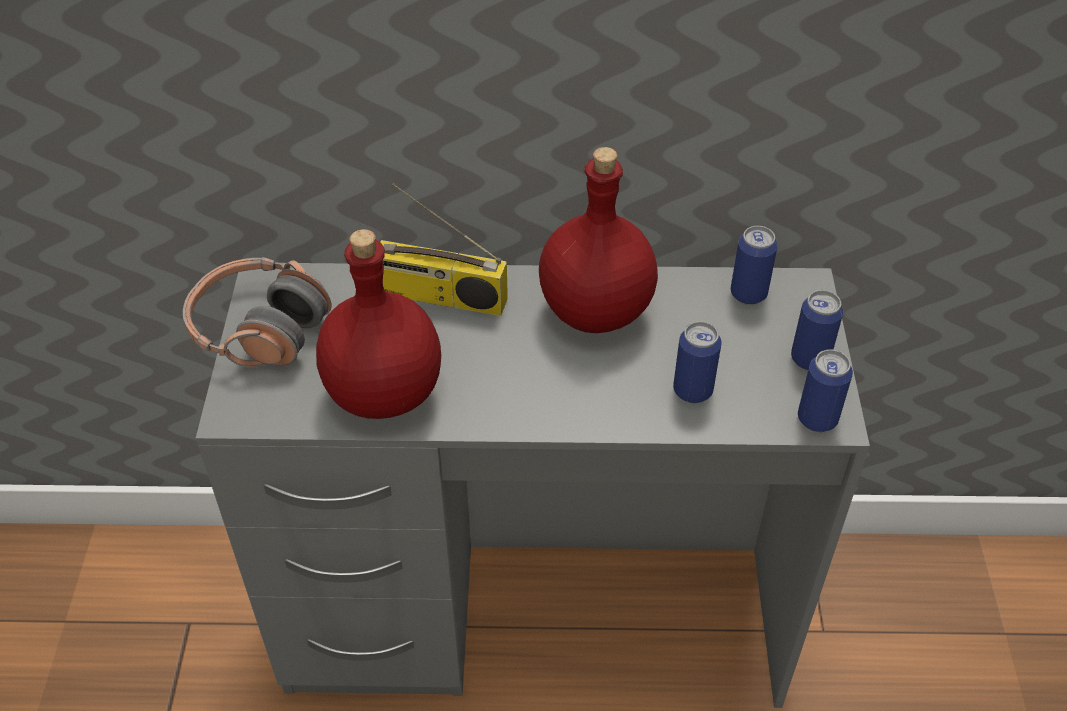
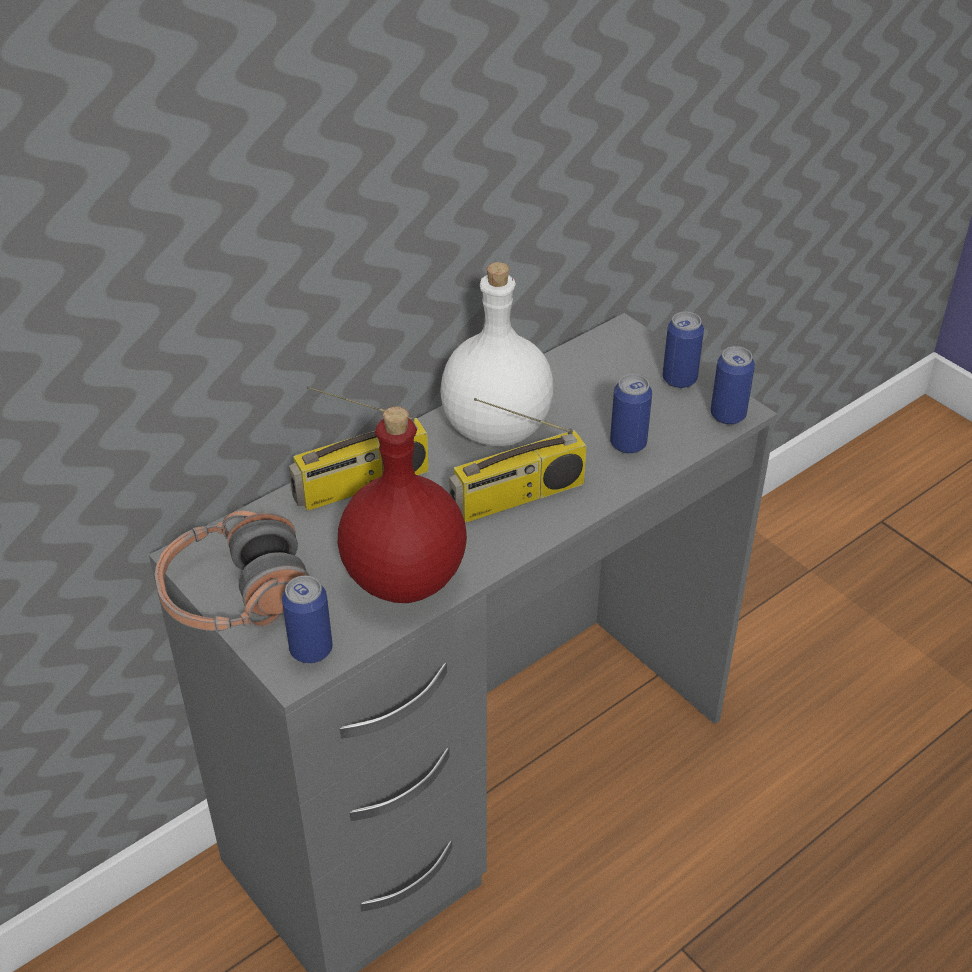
camera: 40 degrees left, 5 degrees down
(544, 381) = (517, 497): none -> radio
(598, 311) = (498, 428): red bottle -> white bottle
(748, 294) = (590, 358): can -> can (311, 650)

